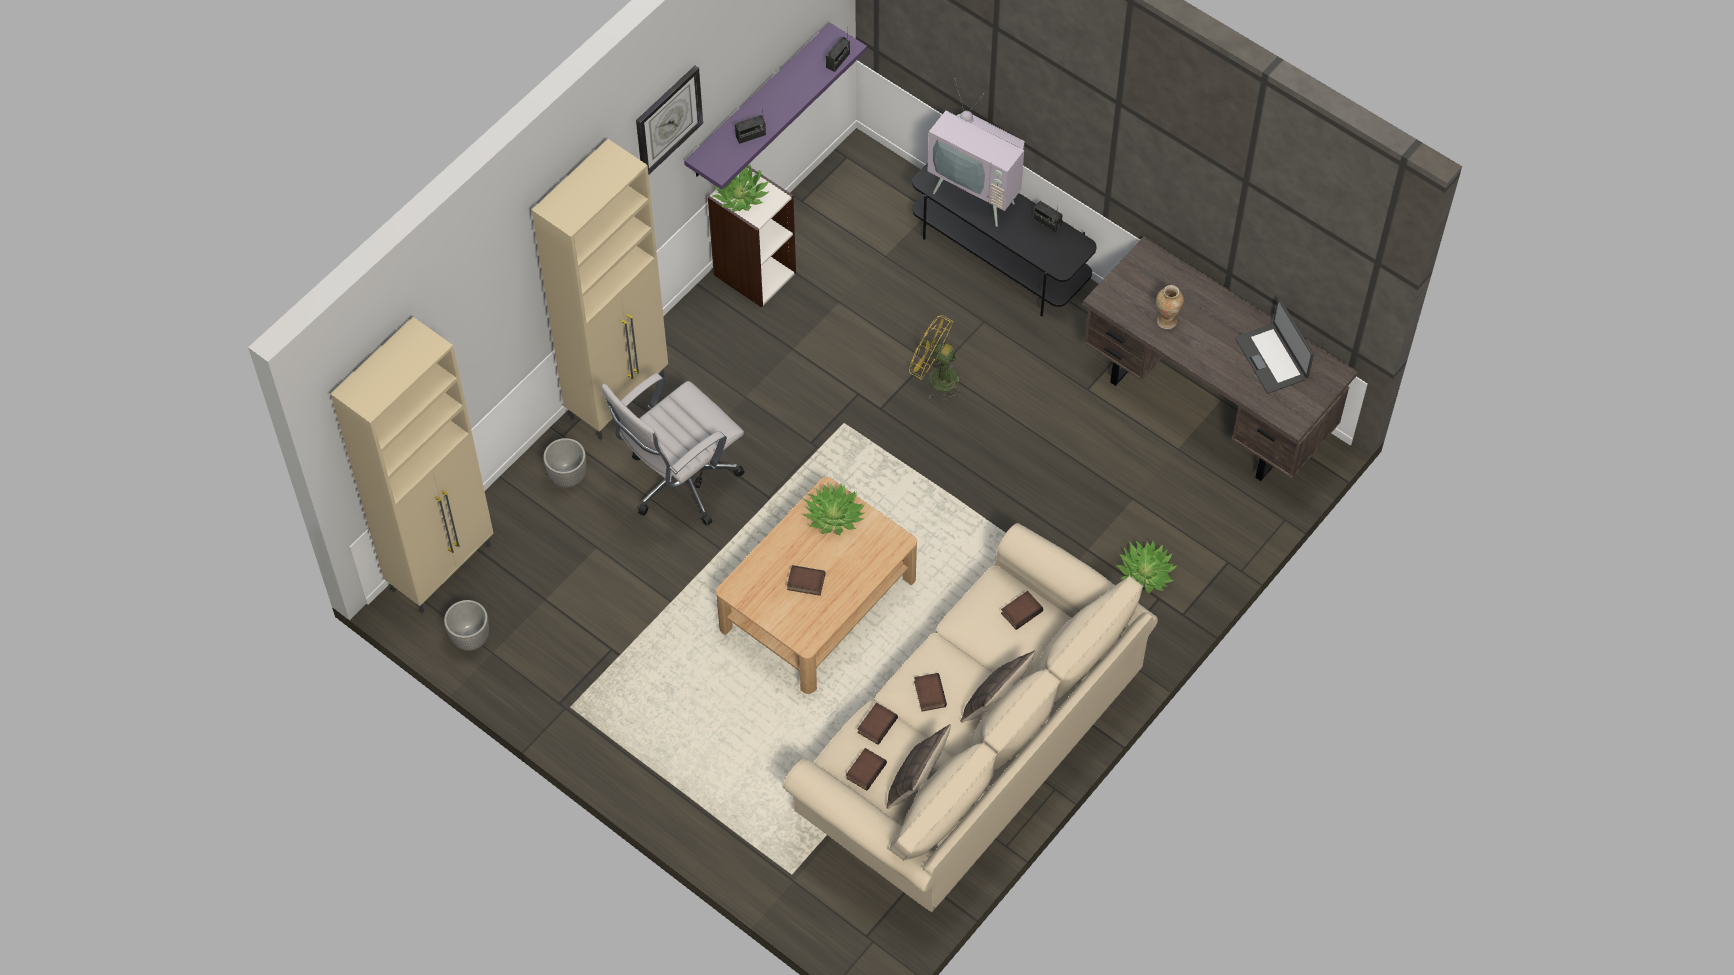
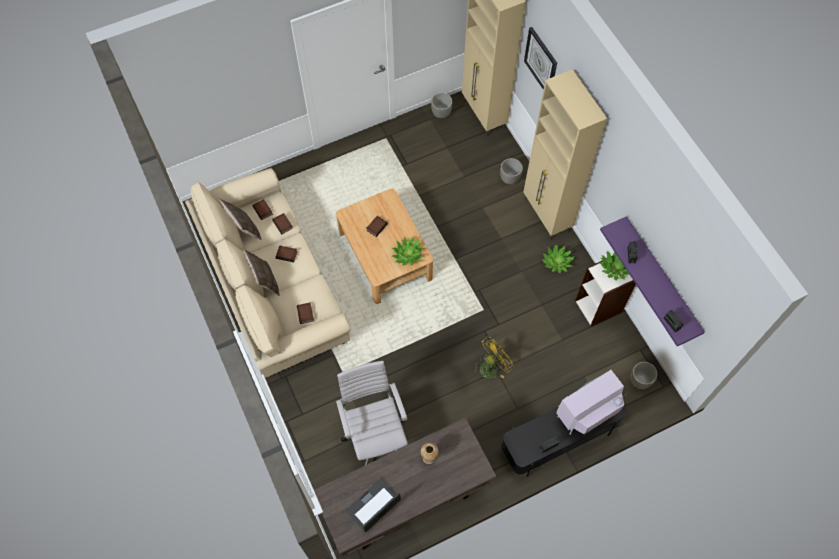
camera: 115 degrees right, 5 degrees up
(668, 120) = (631, 181): wall clock -> wall clock (541, 61)
(679, 483) = (483, 223): white office chair -> white office chair (375, 435)
(854, 186) = (639, 381): none -> planter
(1145, 573) = (320, 415): potted plant -> potted plant (557, 262)
(1272, 358) = (373, 506): laptop -> laptop turned 45 degrees counterclockwise

